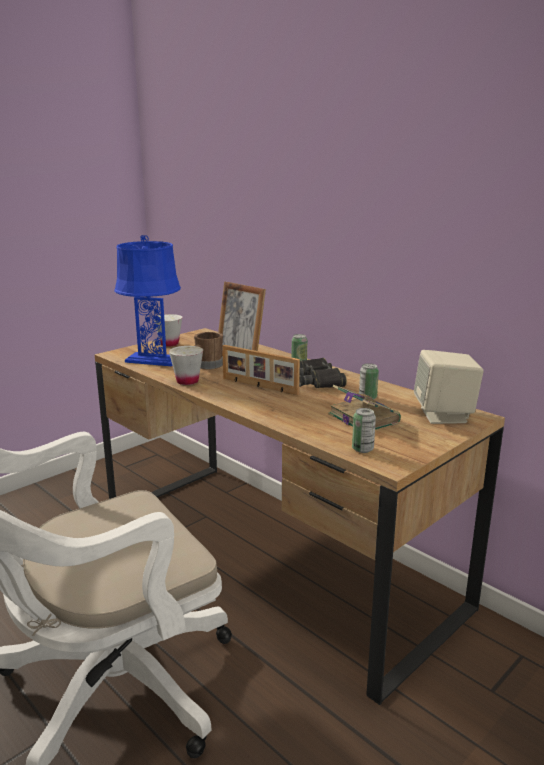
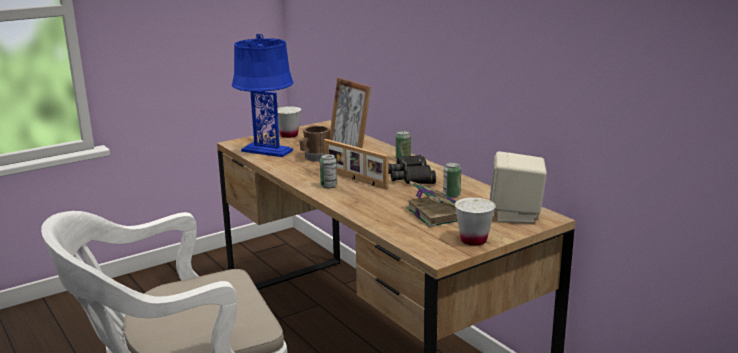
camera: 10 degrees right, 0 degrees up
(187, 381) = (290, 172): white cup -> white cup (473, 240)
(362, 449) = (420, 241): can -> can (329, 186)

